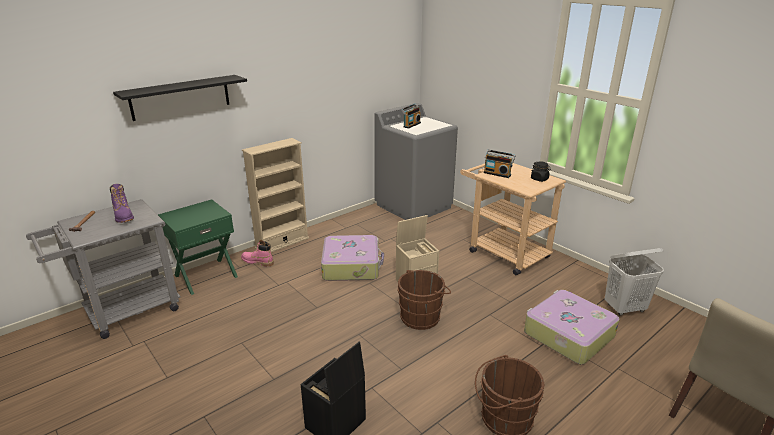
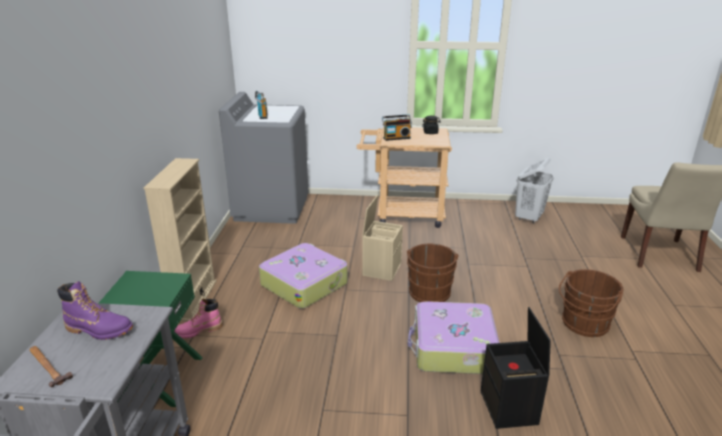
camera: 45 degrees left, 0 degrees up
(180, 97) = (79, 126): black shelf -> none
(567, 334) = (528, 251): suitcase -> suitcase (453, 348)

